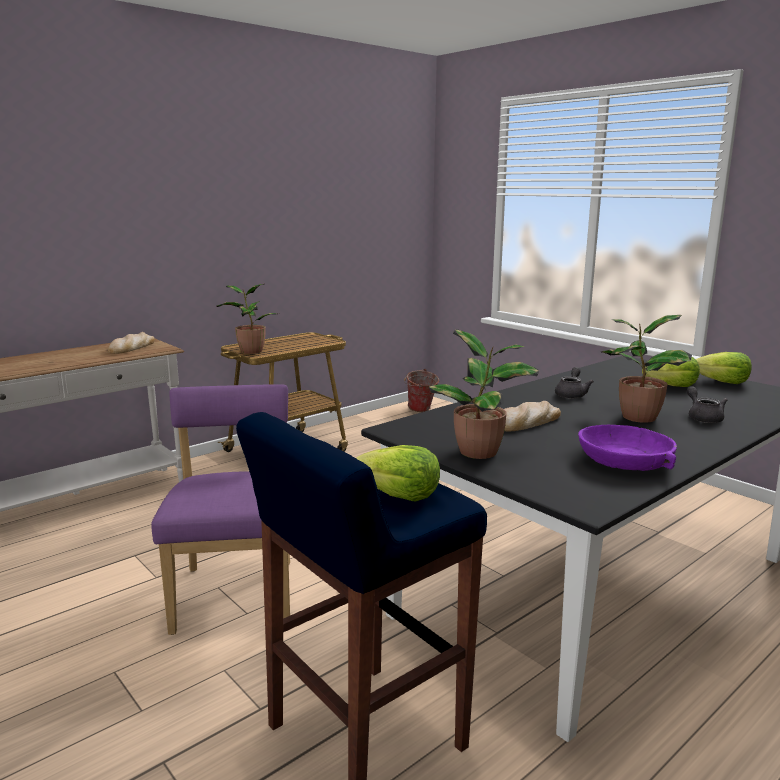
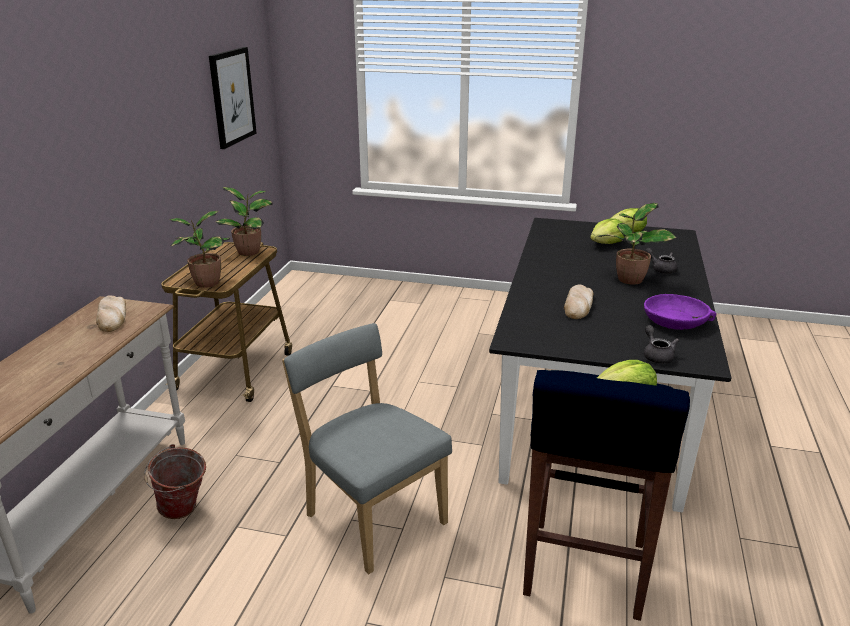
camera: 35 degrees left, 10 degrees up
(237, 592) = (371, 516): purple chair -> grey chair
(365, 209) = (232, 97): none -> picture
(420, 410) = (304, 289): bucket -> bucket (183, 512)
(481, 452) = (595, 342): potted plant -> potted plant (250, 252)
(571, 394) = (564, 269): grey teapot -> grey teapot (657, 355)

